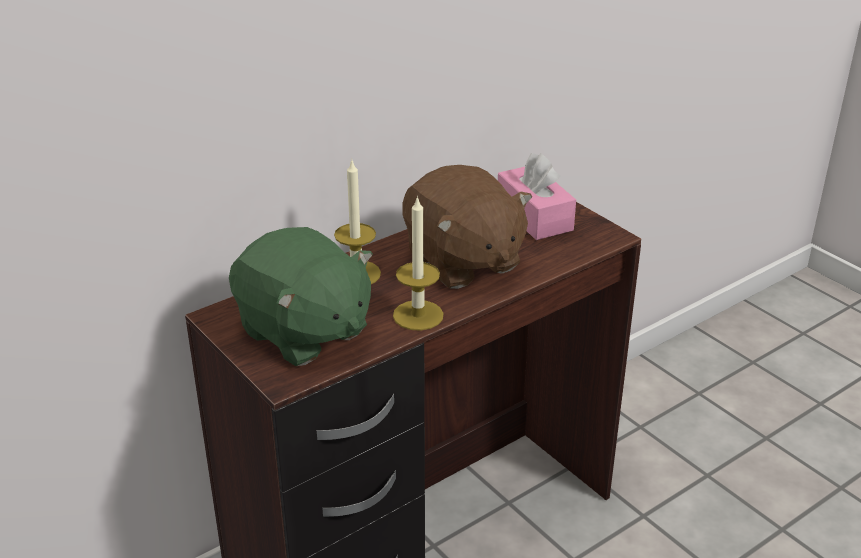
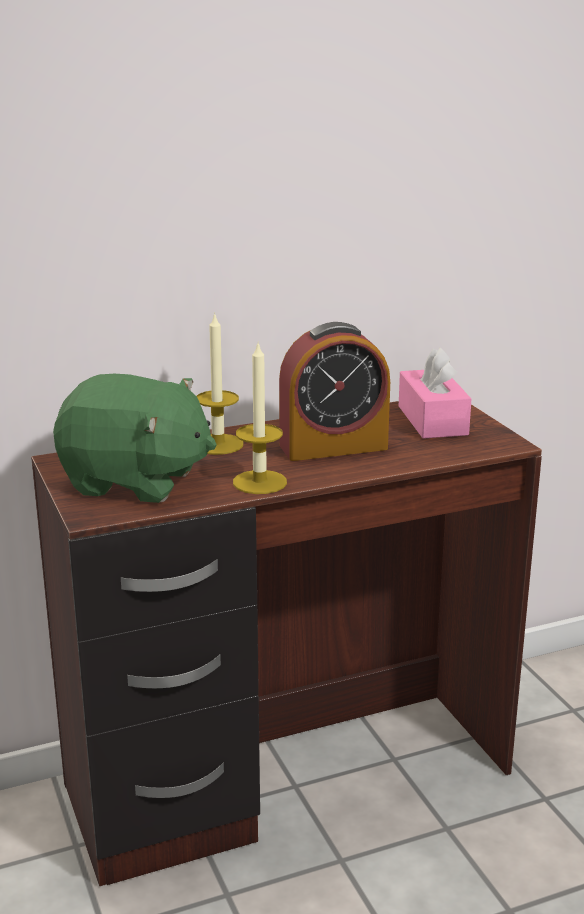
camera: 15 degrees right, 10 degrees down
(303, 332) = (135, 482): green plush toy -> green plush toy turned 45 degrees counterclockwise
(462, 262) = (333, 447): brown plush toy -> alarm clock

